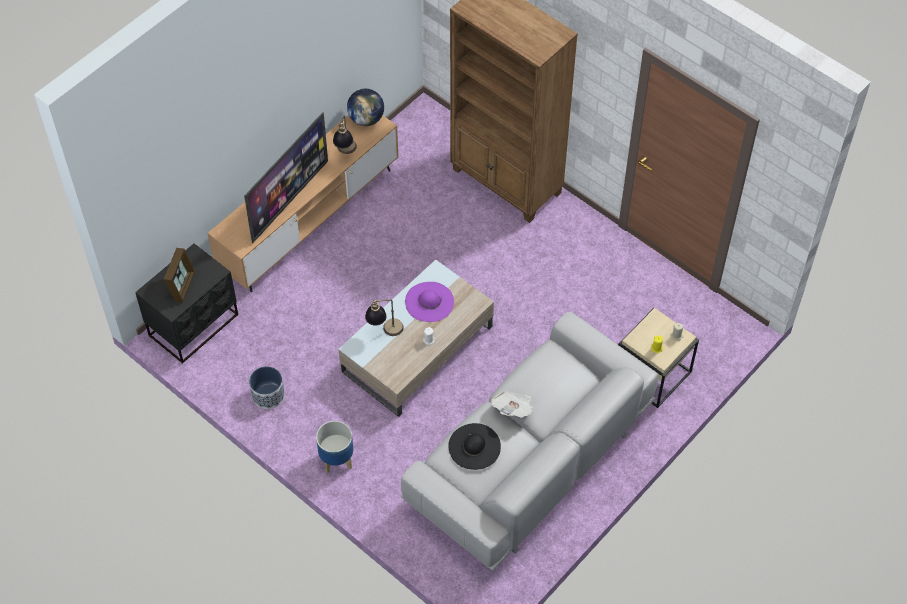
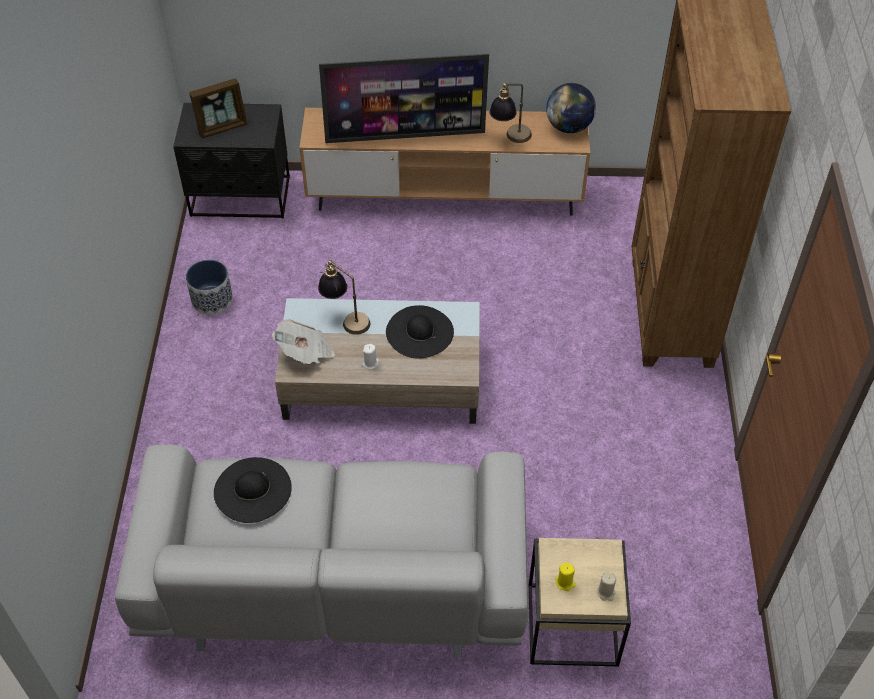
camera: 50 degrees right, 5 degrees down
(336, 460) = (182, 403): planter -> none
(429, 302) = (419, 332): purple hat -> black hat
(513, 409) = (338, 494): newspaper -> newspaper (305, 352)

